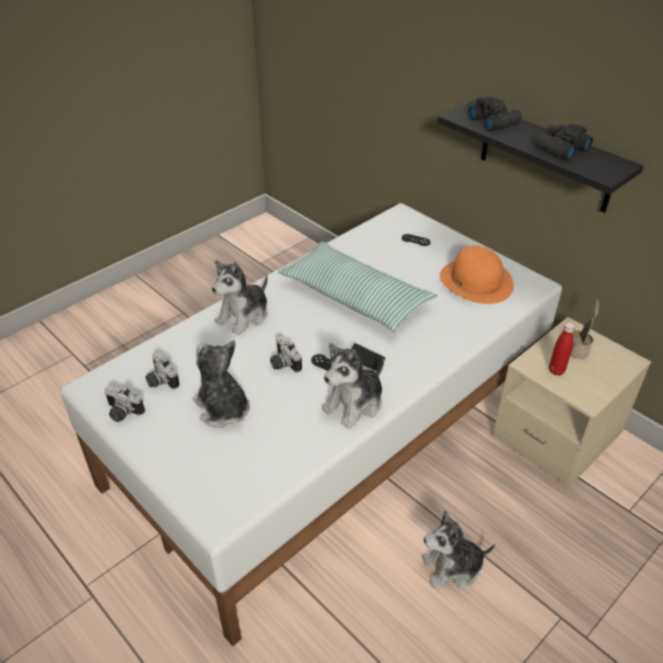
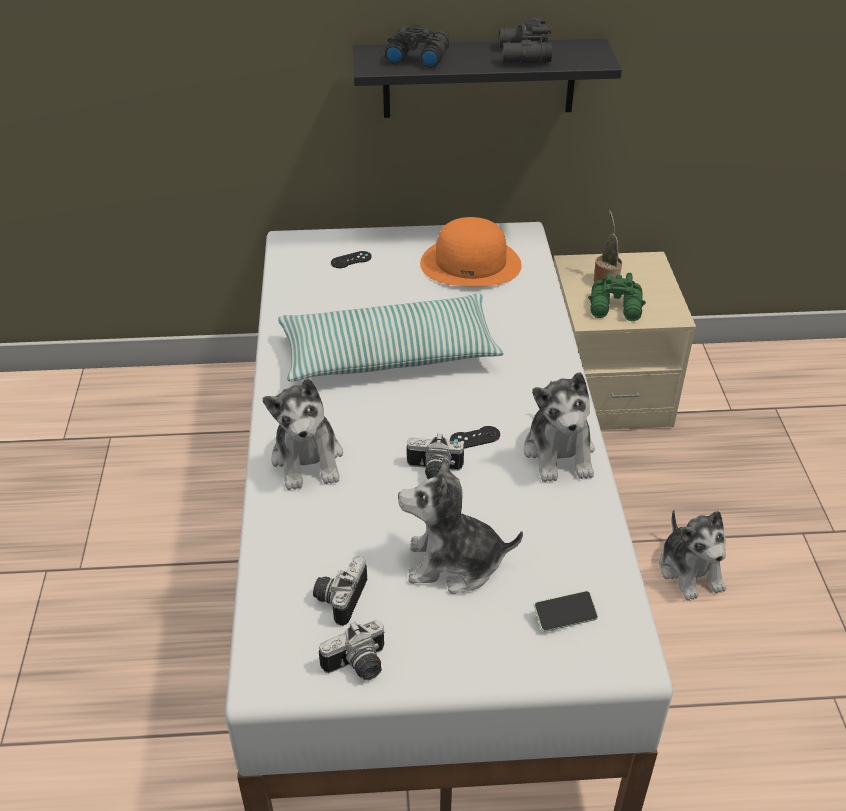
camera: 50 degrees left, 0 degrees up
(160, 381) = (338, 598): camera -> camera turned 105 degrees clockwise
(366, 361) = (503, 407): phone -> phone (565, 616)
(453, 568) = (690, 570): plush toy -> plush toy turned 45 degrees counterclockwise
(556, 371) = (616, 308): red bottle -> green binoculars

